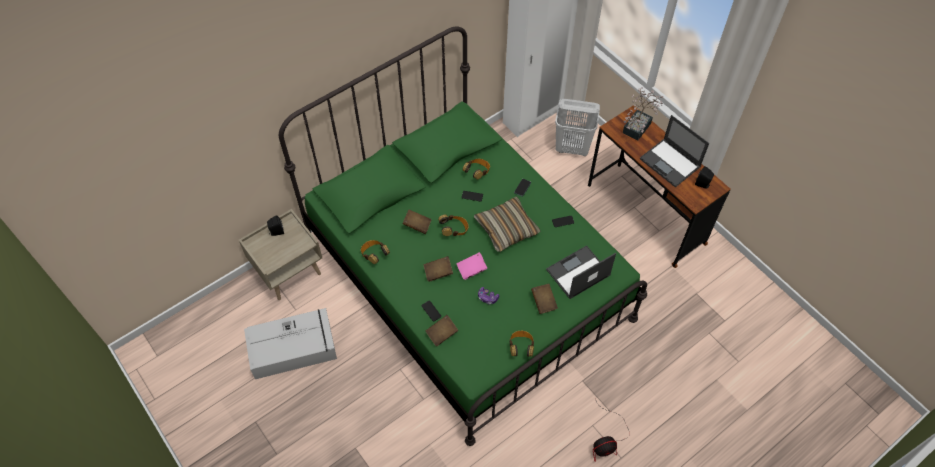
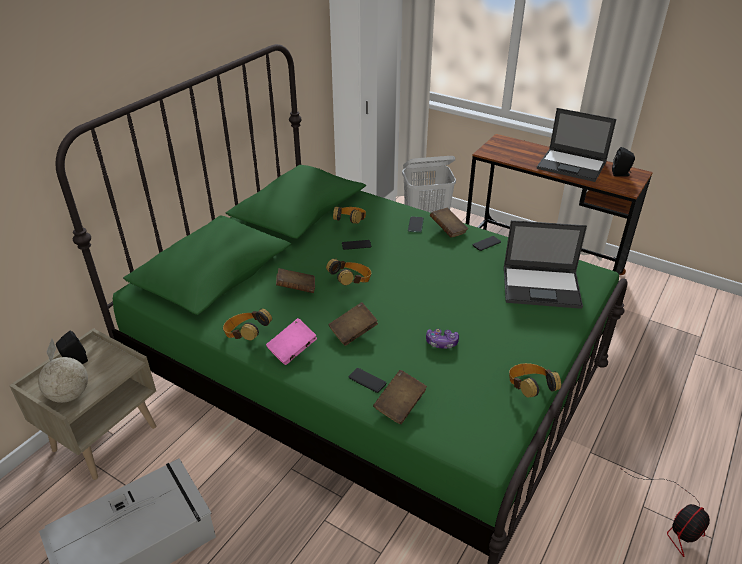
camera: 20 degrees left, 20 degrees down
(270, 256) = (70, 394): none -> globe
(471, 269) = (400, 317): pink book -> pink book (292, 350)
(506, 228) = (420, 265): pillow -> none
(543, 302) = (522, 328): brown book -> brown book (448, 230)
(577, 273) = (542, 287): laptop -> laptop turned 120 degrees counterclockwise
(639, 126) = (514, 146): potted plant -> none

